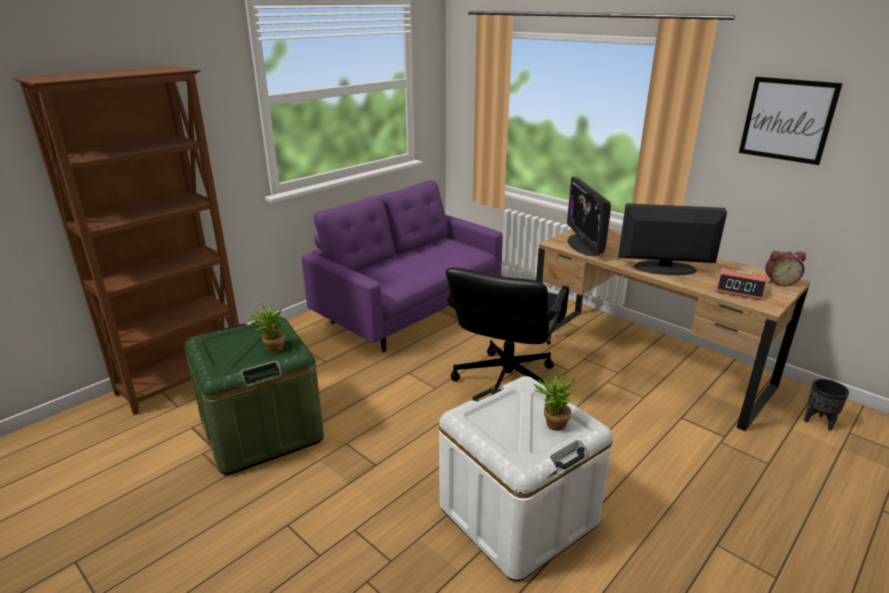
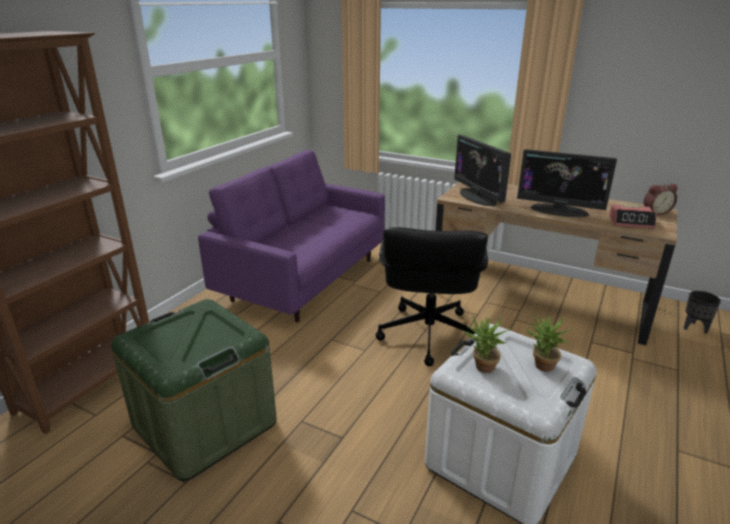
camera: 15 degrees left, 0 degrees up
(271, 349) = (217, 335): potted plant -> potted plant (482, 368)
(664, 269) = (559, 210): monitor -> monitor turned 150 degrees counterclockwise
(787, 120) = (647, 71): picture -> none

